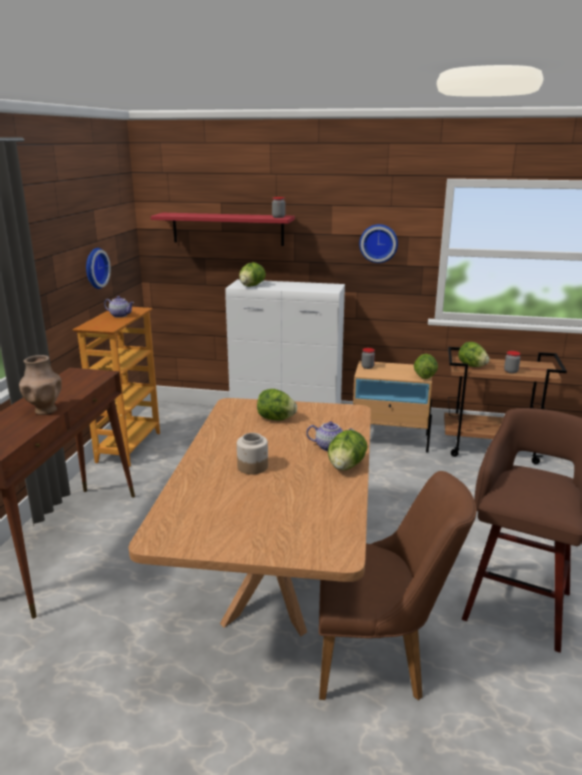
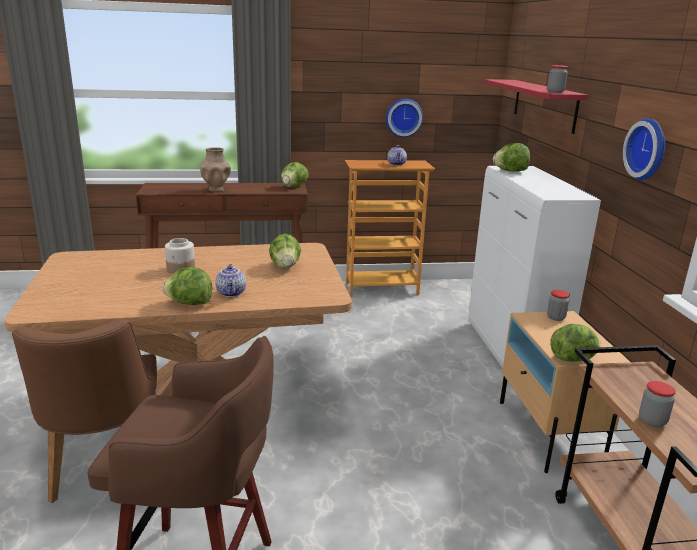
camera: 70 degrees right, 0 degrees up
(472, 366) = (627, 381): lettuce -> lettuce (293, 187)

